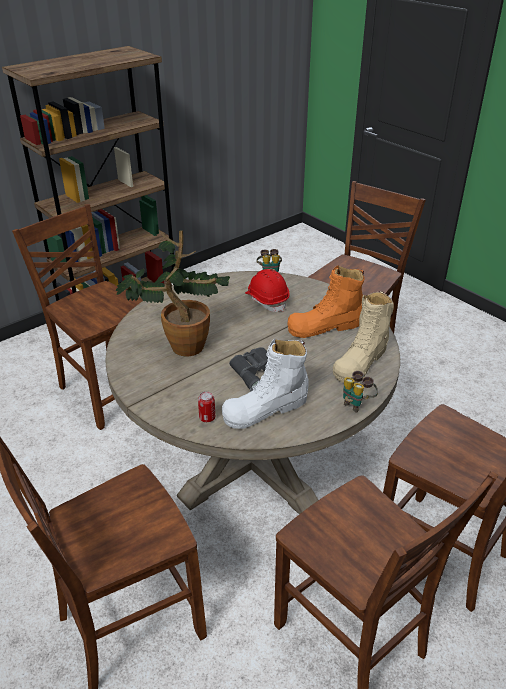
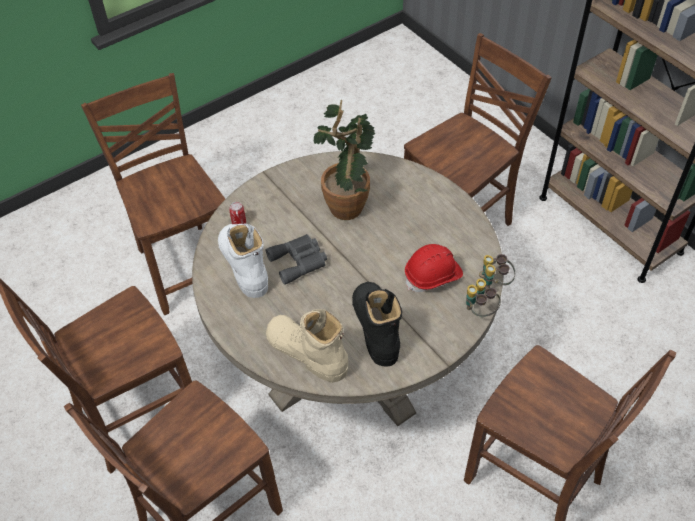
camera: 95 degrees right, 15 degrees up
(325, 326) = (376, 328): orange boot -> black boot
(356, 403) = (238, 338): binoculars -> binoculars (479, 310)

